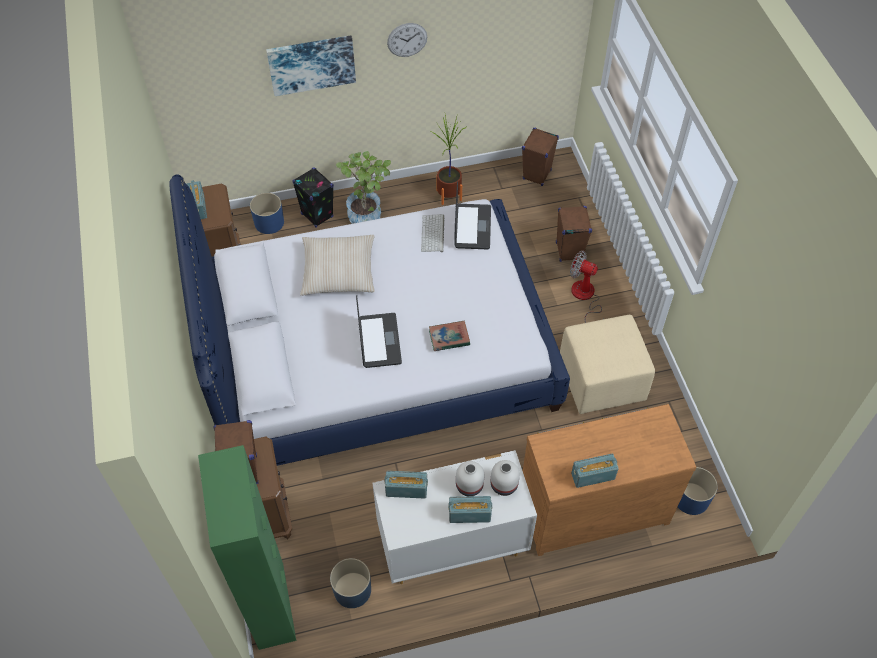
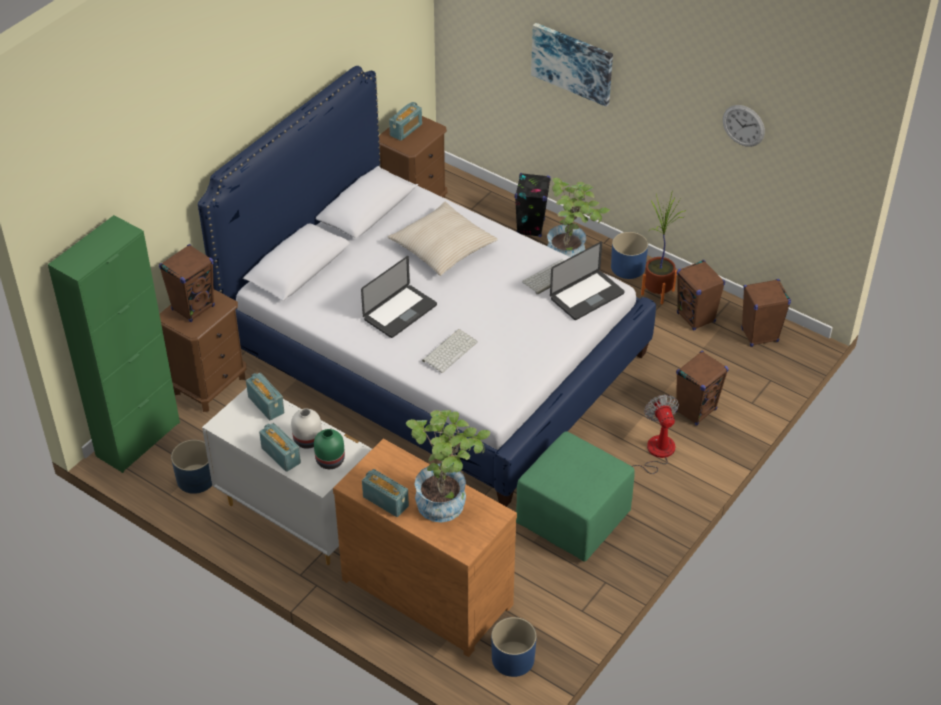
camera: 50 degrees right, 10 degrees down
(269, 222) = (488, 205): blue planter -> blue planter (628, 267)
(407, 40) = (665, 91): wall clock -> wall clock (743, 125)
(449, 338) = (449, 350): book -> keyboard
(491, 193) = (696, 318): none -> brown speaker
(504, 485) = (330, 461): white vase -> green vase
(602, 380) = (574, 519): beige ottoman -> green ottoman
(623, 437) = (447, 500): none -> potted plant

